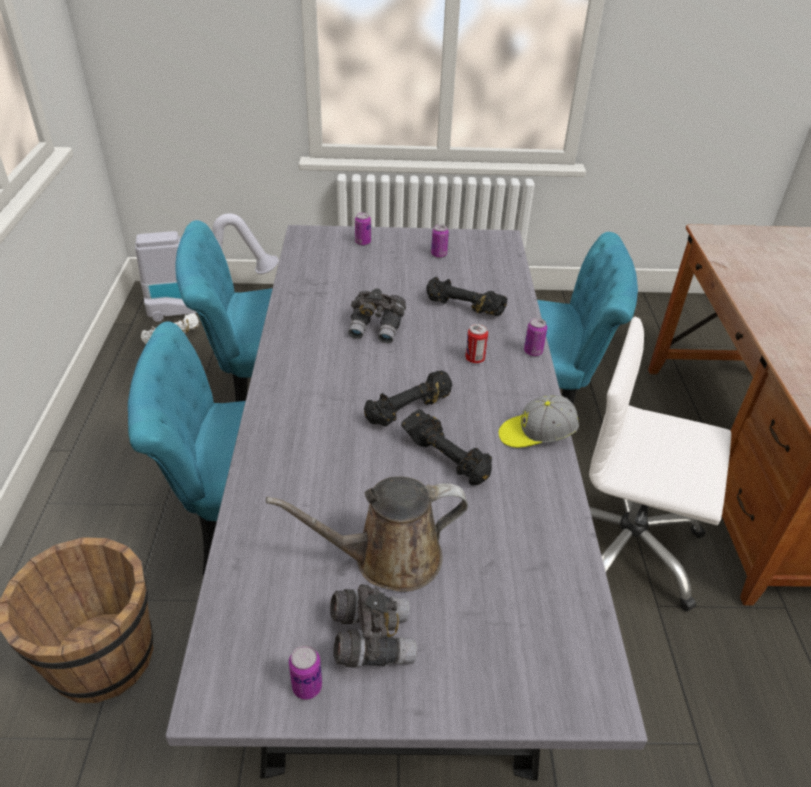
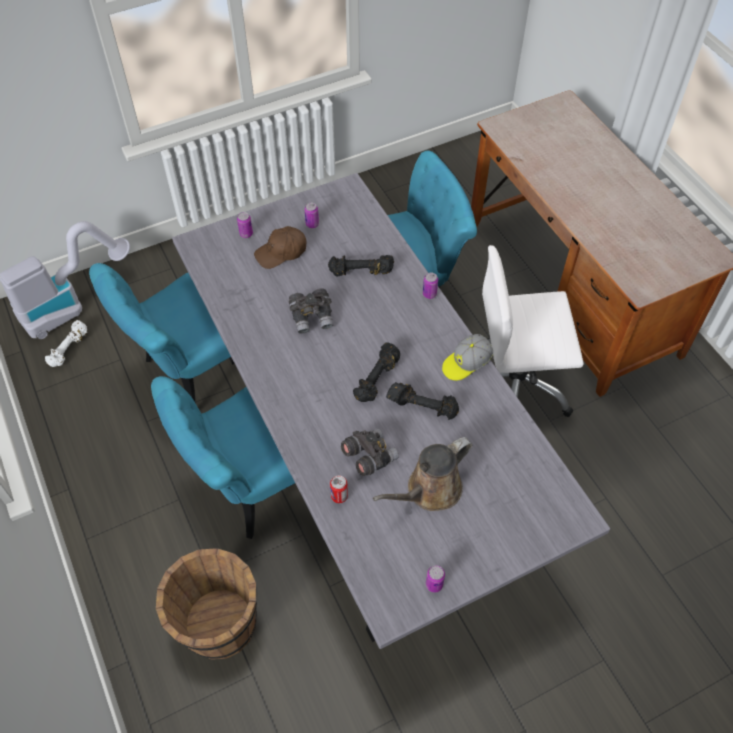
camera: 25 degrees left, 15 degrees up
(371, 639) = (450, 542): grey binoculars -> grey binoculars (368, 457)
(387, 266) = (281, 252): none -> brown cap
(475, 359) = (395, 317): can -> can (339, 496)

